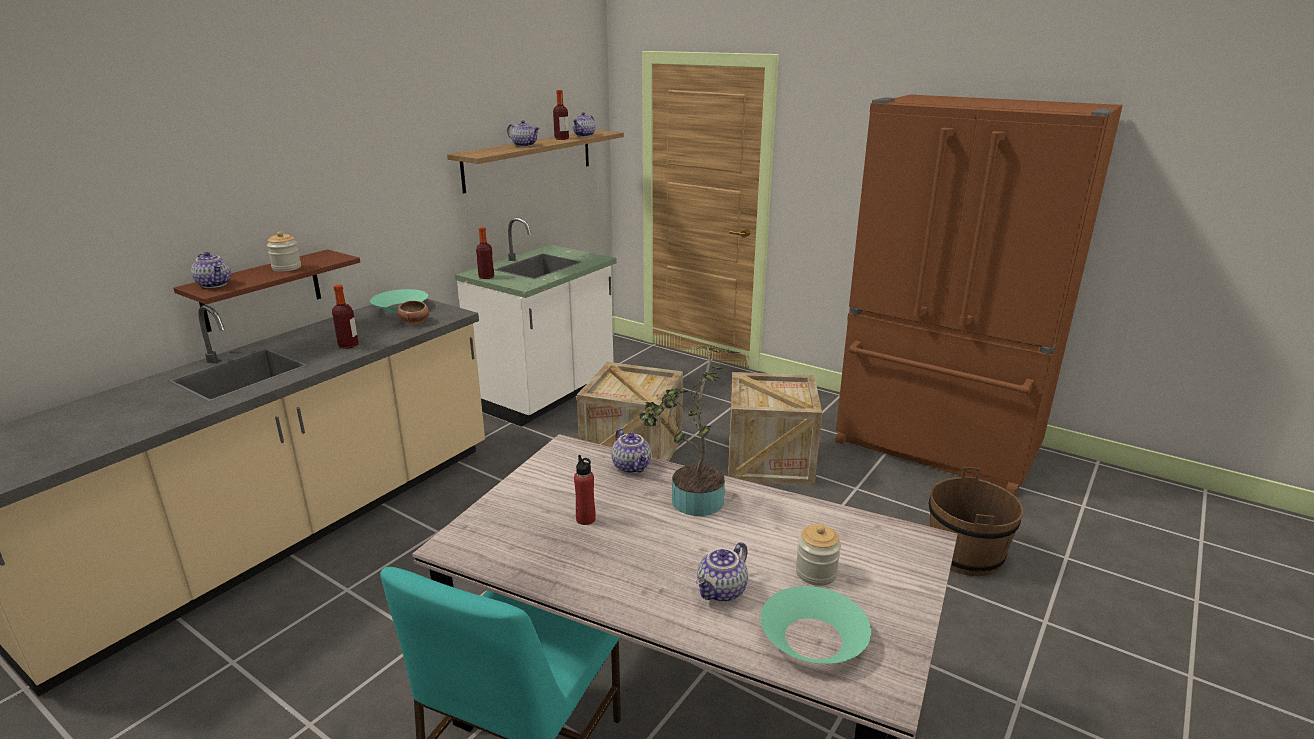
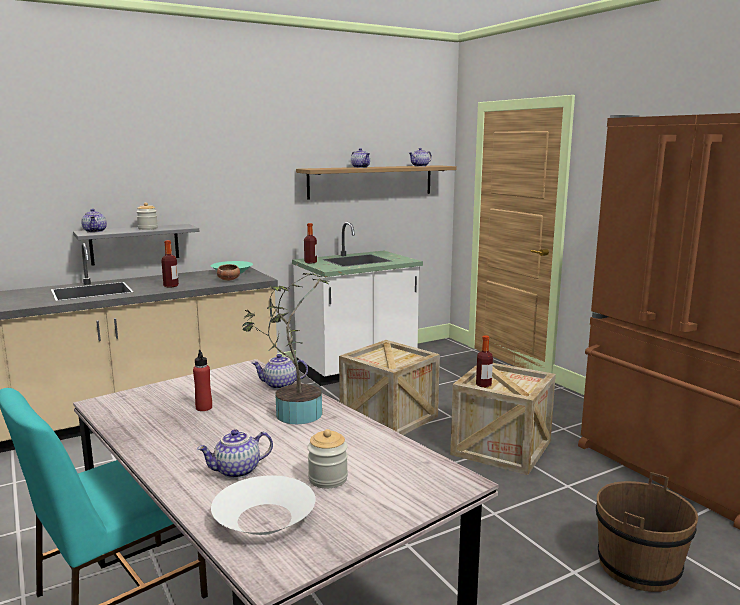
camera: 25 degrees right, 10 degrees down
(261, 290) = (135, 244): brown shelf -> grey shelf
(561, 139) = (398, 166): bottle -> bottle (483, 385)
(632, 467) = (280, 385): teapot -> teapot turned 90 degrees clockwise
(812, 637) = (264, 518): turquoise bowl -> white bowl

